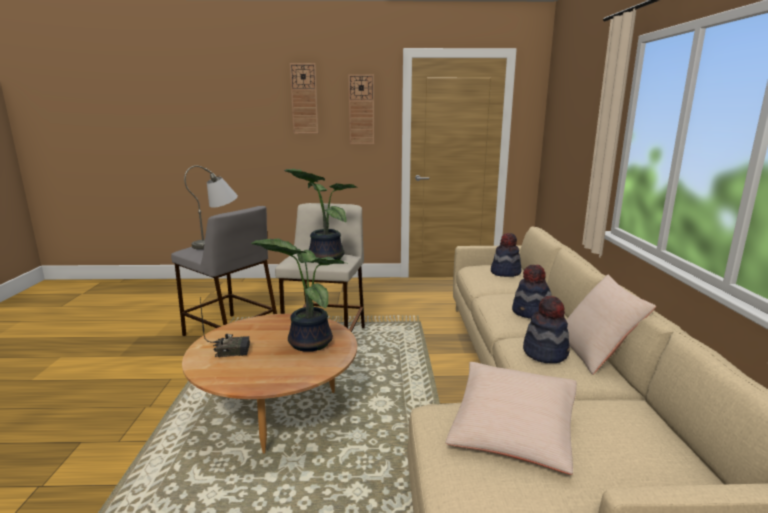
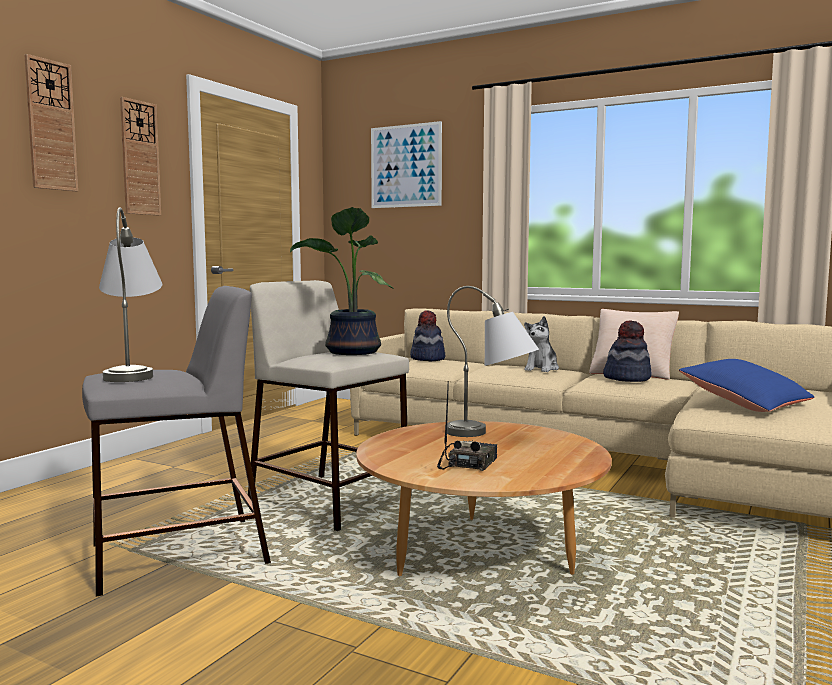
camera: 60 degrees left, 10 degrees down
(307, 342) = (491, 435): potted plant -> grey table lamp
(512, 430) = (745, 403): beige pillow -> blue pillow
(532, 313) = (541, 369): hat -> plush toy
(577, 97) = (406, 166): none -> picture

